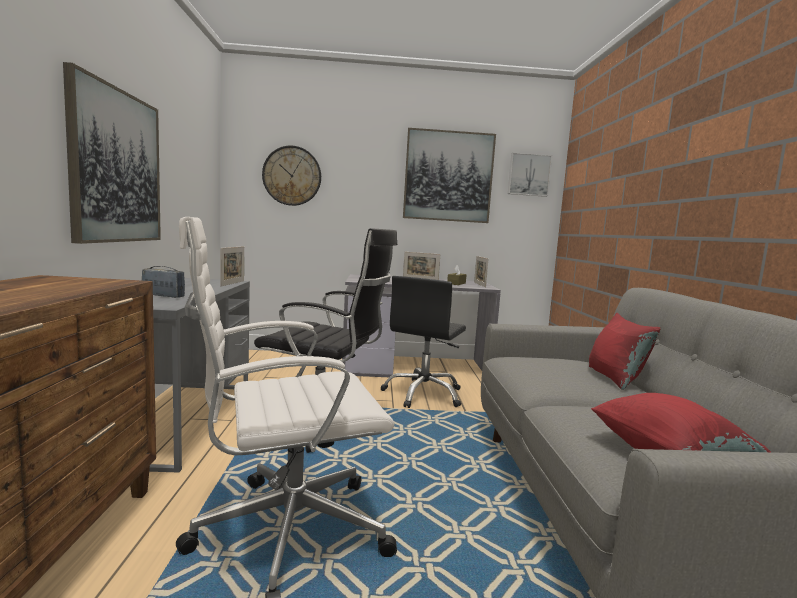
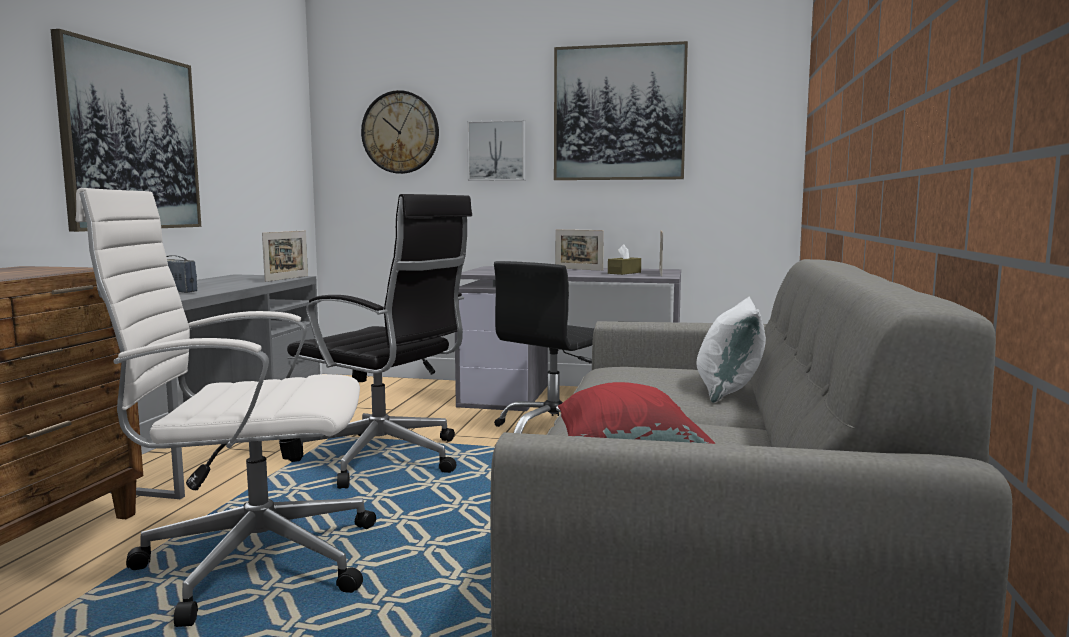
camera: 15 degrees right, 0 degrees up
(528, 175) = (746, 99): picture -> picture (497, 151)
(615, 378) = (729, 391): red pillow -> white pillow

